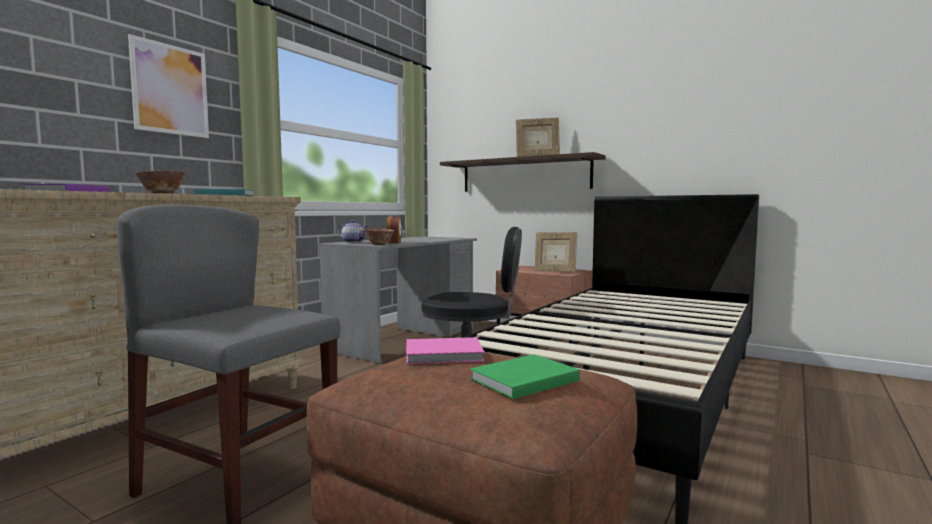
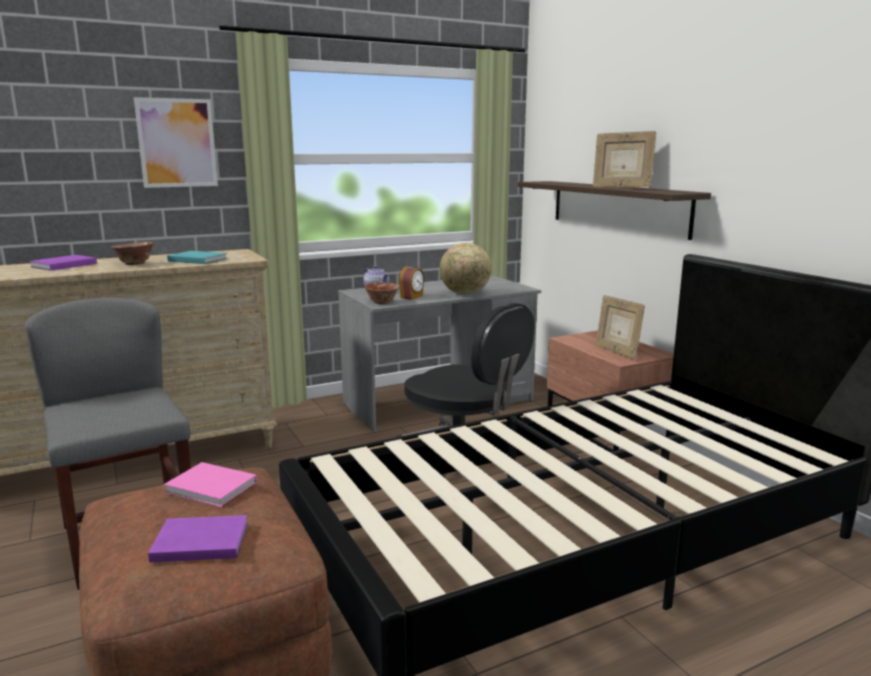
camera: 30 degrees right, 10 degrees up
(430, 240) = (465, 294): none -> globe
(521, 380) = (198, 541): green book -> purple book

